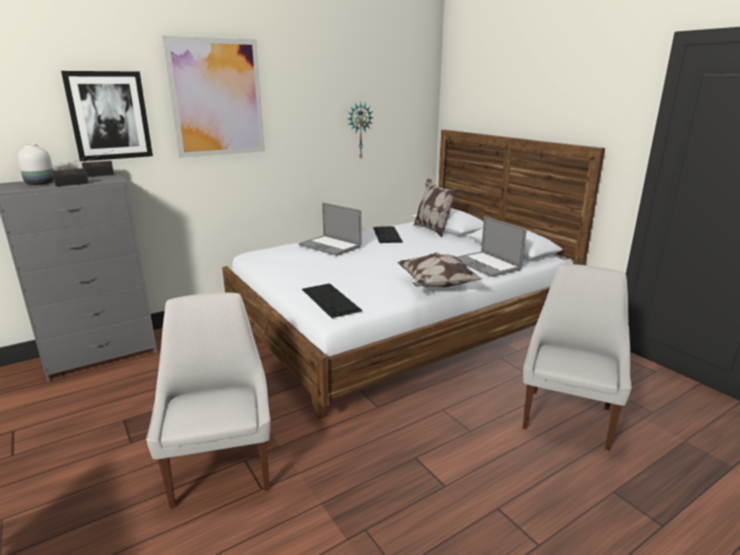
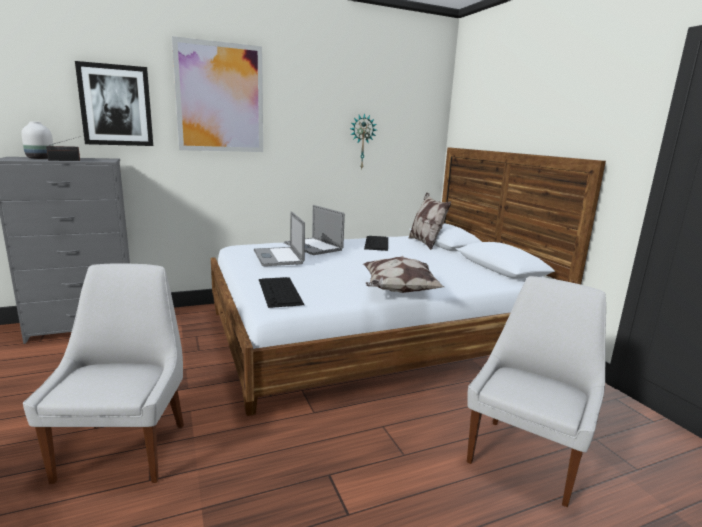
camera: 10 degrees right, 5 degrees down
(101, 175) = (101, 158): radio -> none
(486, 264) = (464, 277): laptop -> laptop (278, 257)

